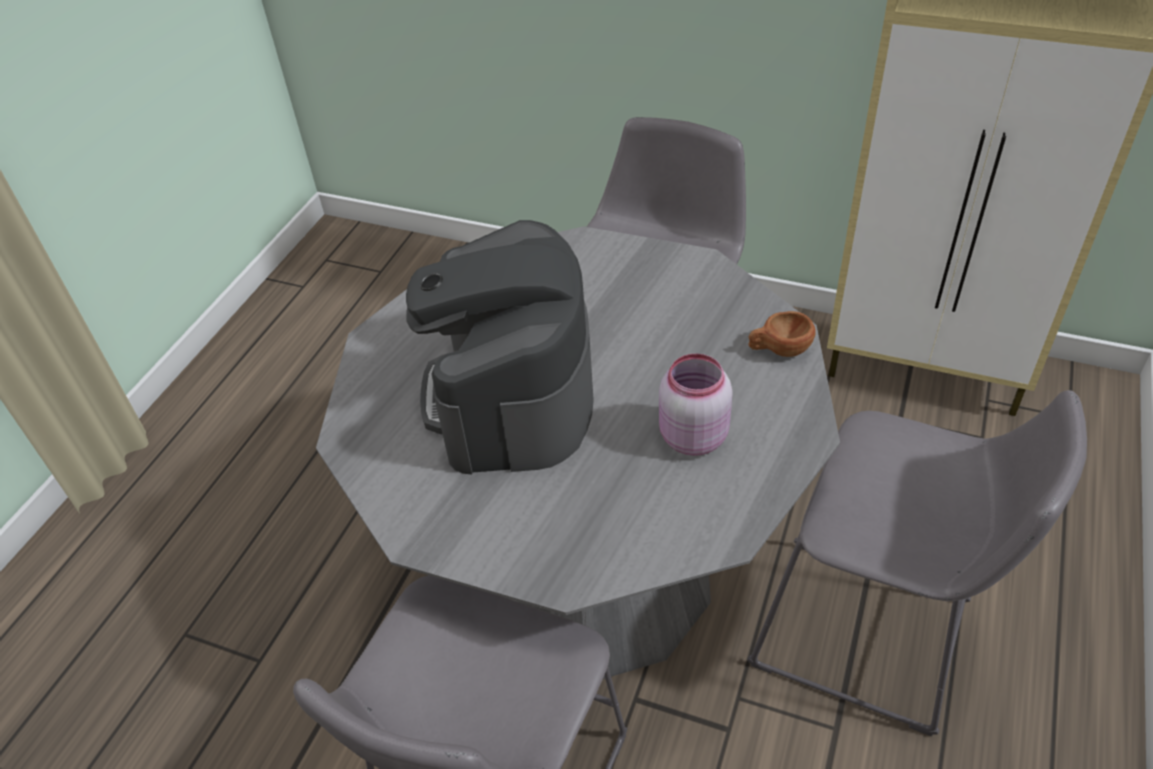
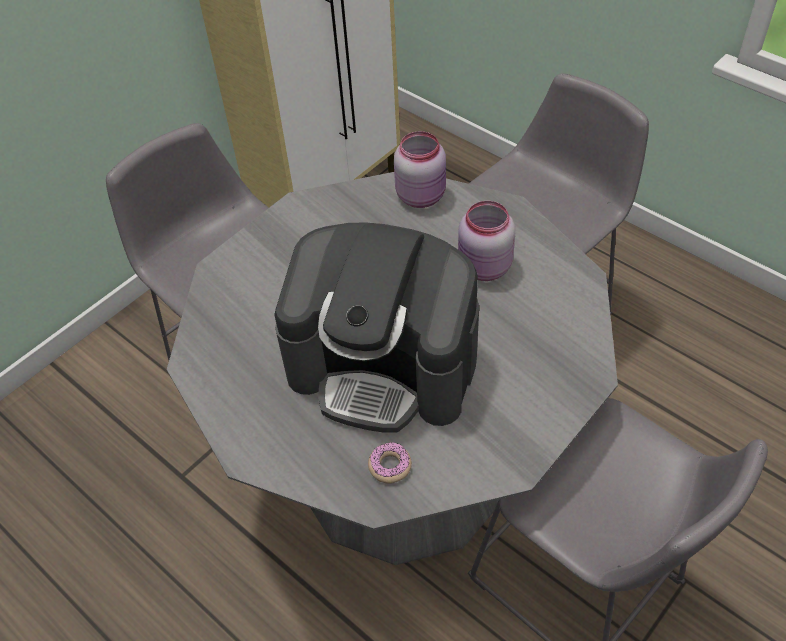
camera: 70 degrees left, 5 degrees up
(387, 438) = (390, 466): none -> donut
(779, 350) = (422, 195): brown cup -> pink jar

